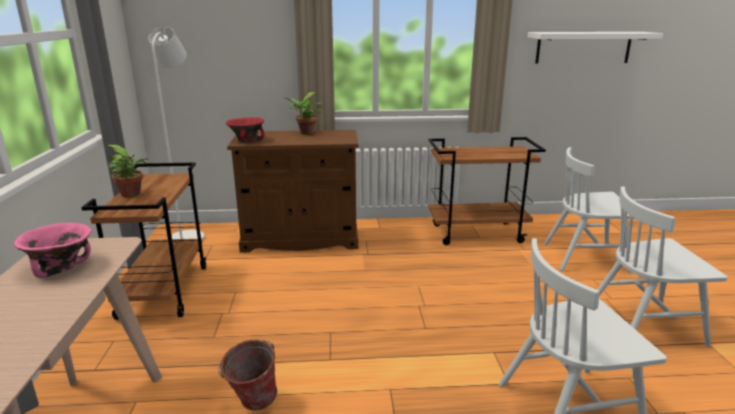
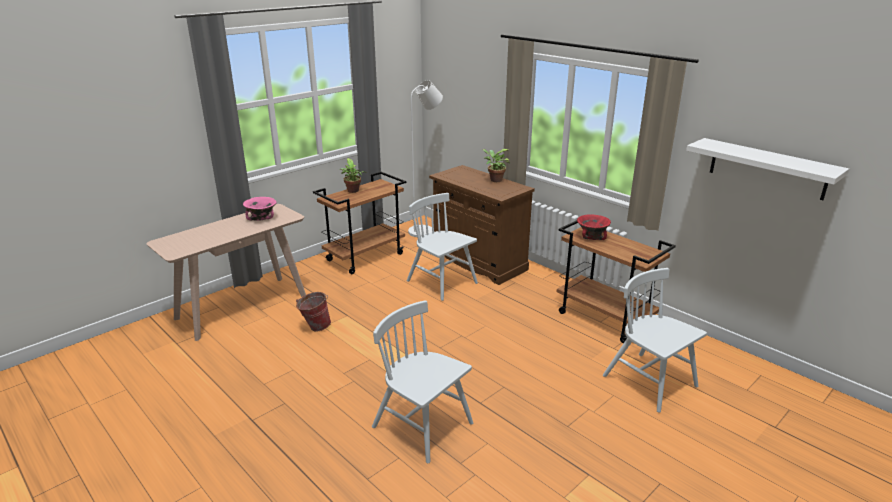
camera: 50 degrees right, 5 degrees up
(247, 140) = (448, 174): red bowl -> red bowl (592, 237)
(644, 324) = (573, 436): white chair -> white chair (442, 282)

